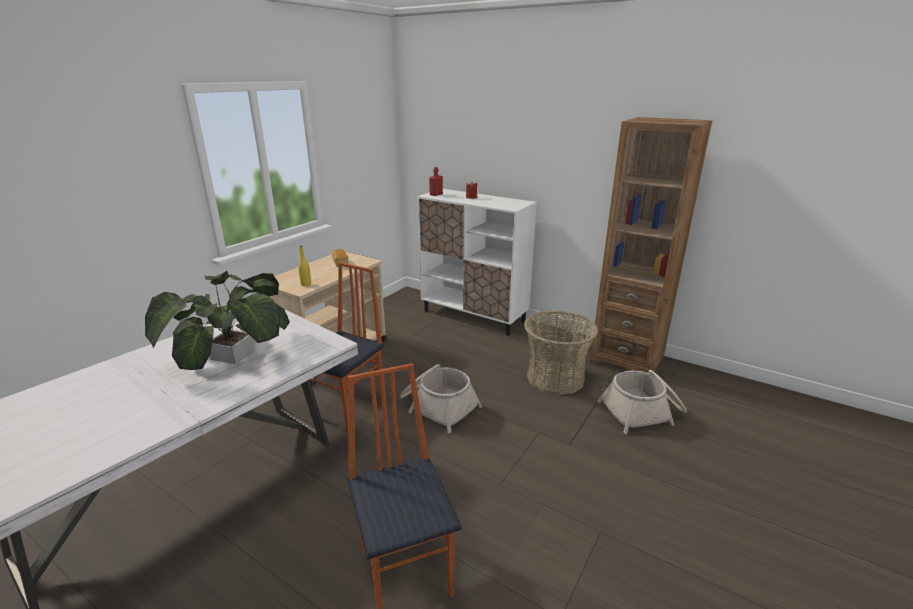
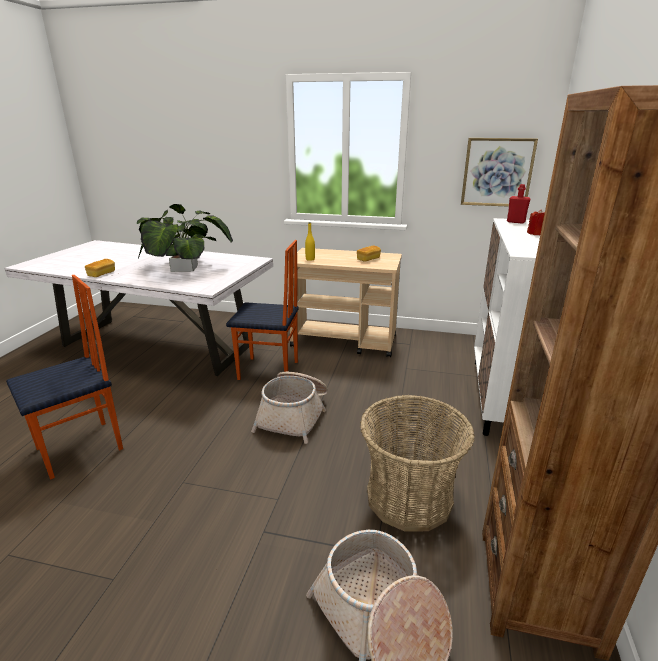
camera: 70 degrees right, 0 degrees up
(167, 421) = (101, 274): none -> bread
(374, 161) = (497, 172): none -> picture

